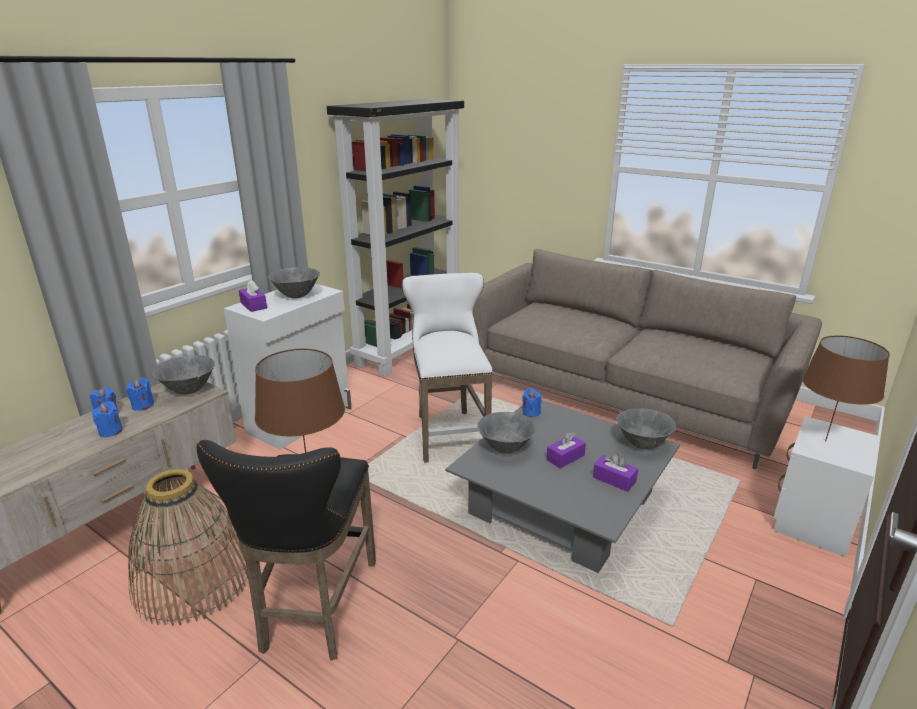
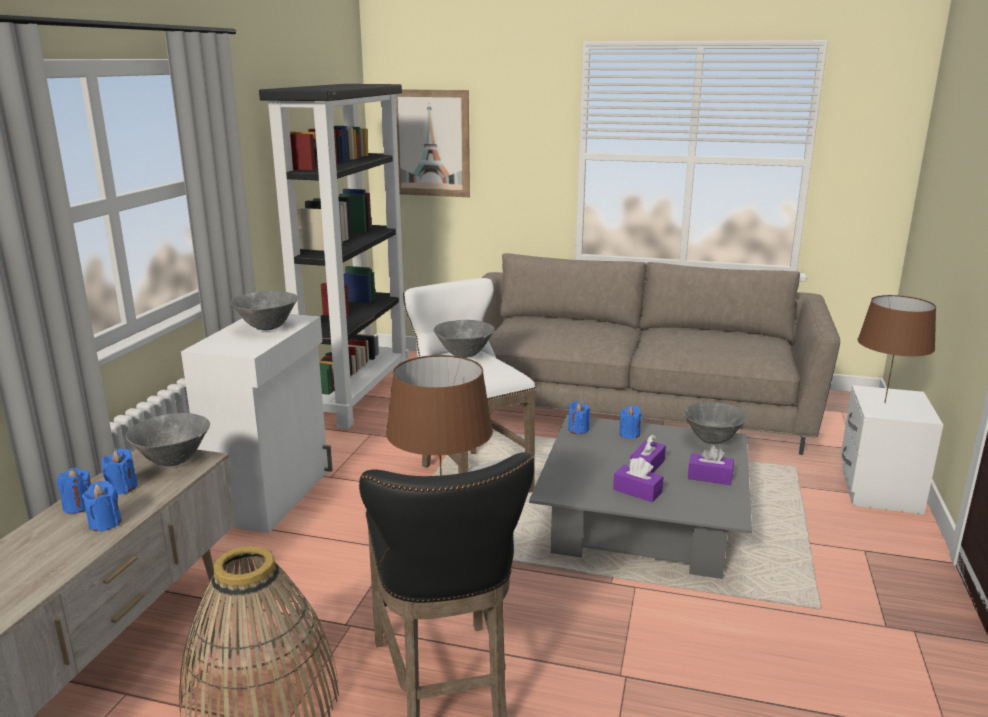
camera: 20 degrees left, 5 degrees down
(253, 305) = (220, 344): purple tissue box -> purple tissue box (637, 491)
(495, 150) = (431, 143): none -> picture
(506, 449) = (579, 469): grey bowl -> grey bowl (464, 355)
(571, 424) = (629, 434): none -> blue candle

